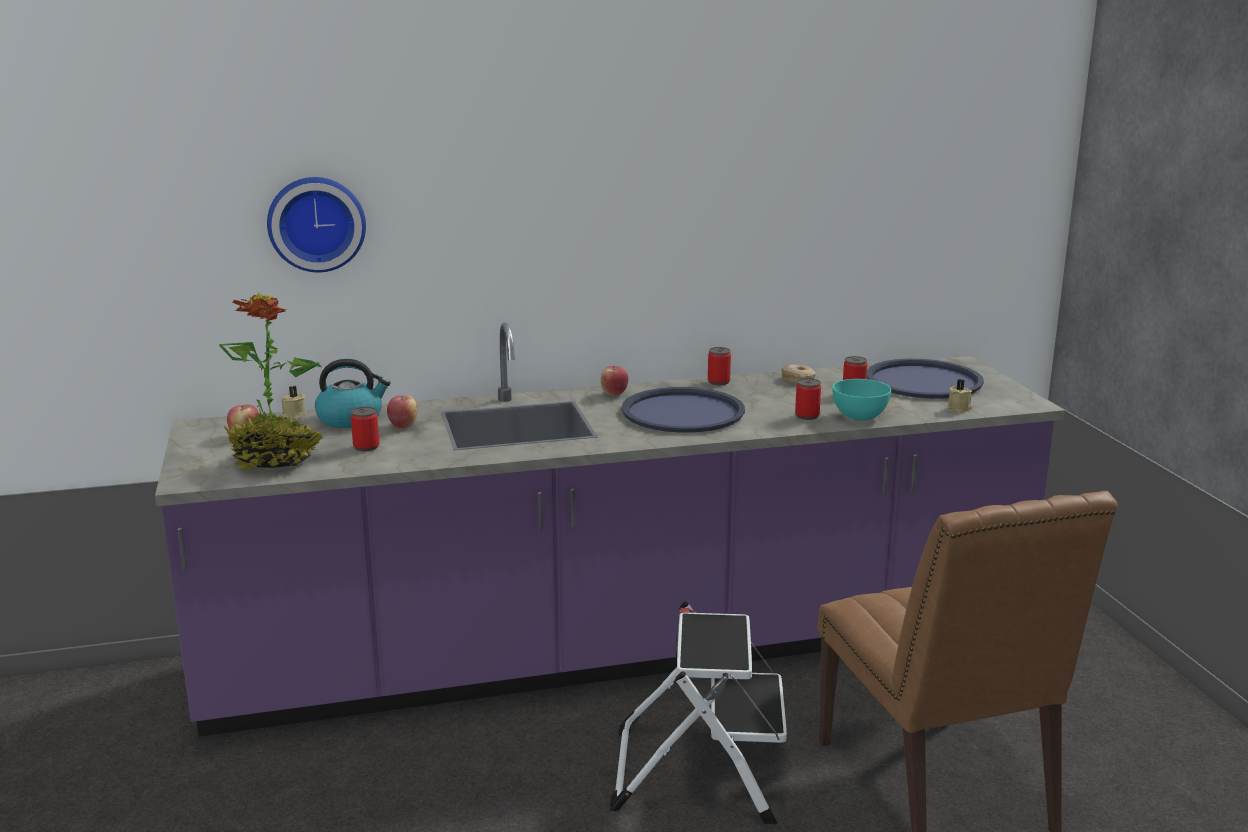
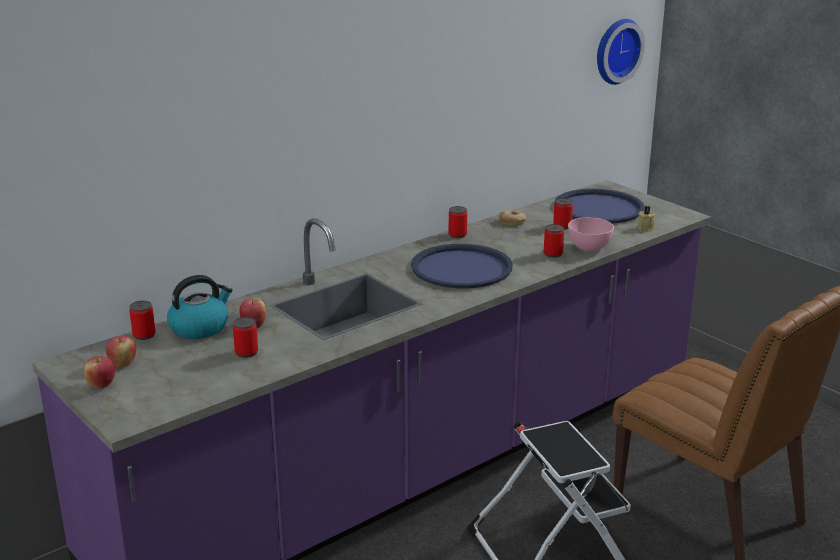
camera: 25 degrees left, 5 degrees up
(275, 461) = (182, 383): potted plant -> none
(293, 416) = (144, 335): beige candle -> can
(316, 223) = (146, 156): wall clock -> wall clock (615, 50)
(614, 394) = (391, 260): apple -> apple (101, 385)
(860, 417) = (589, 248): turquoise bowl -> pink bowl

